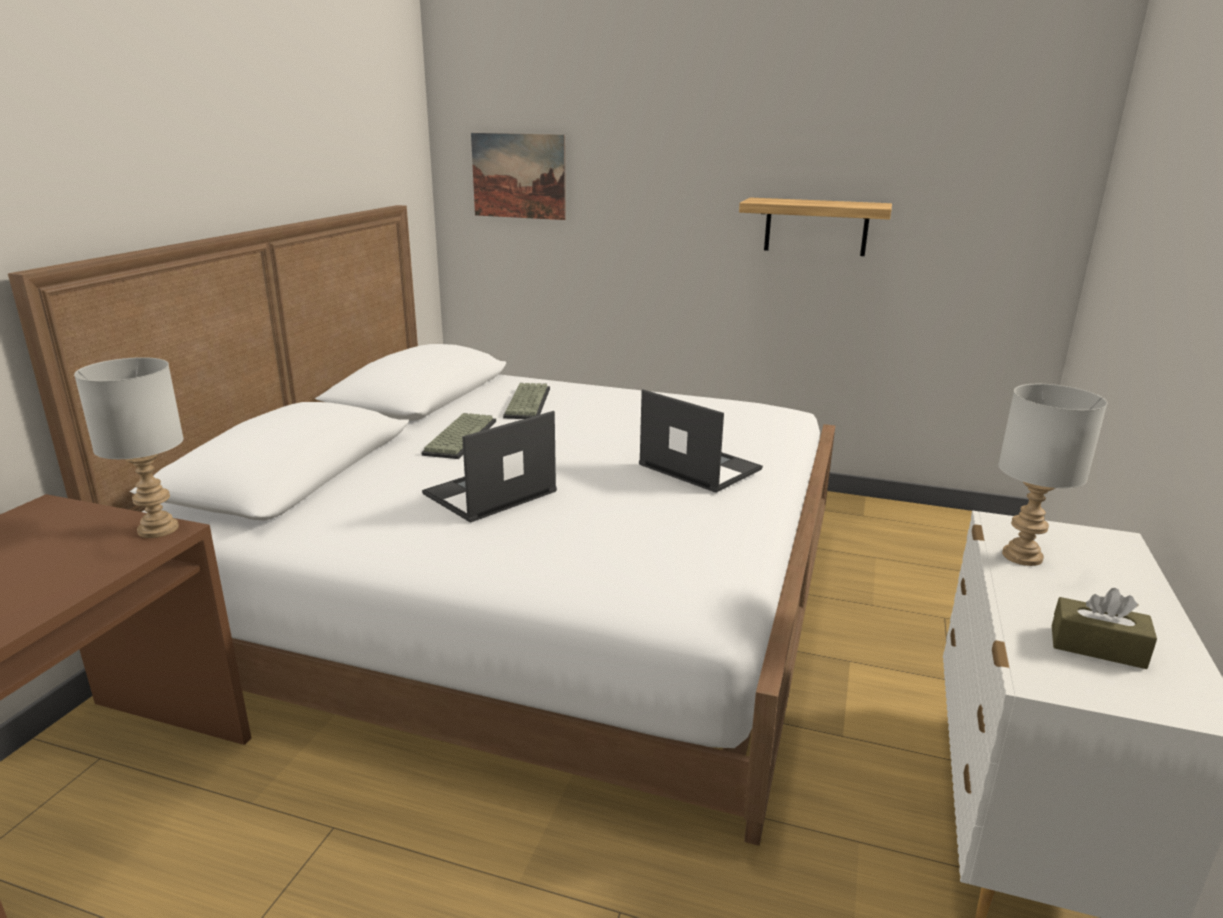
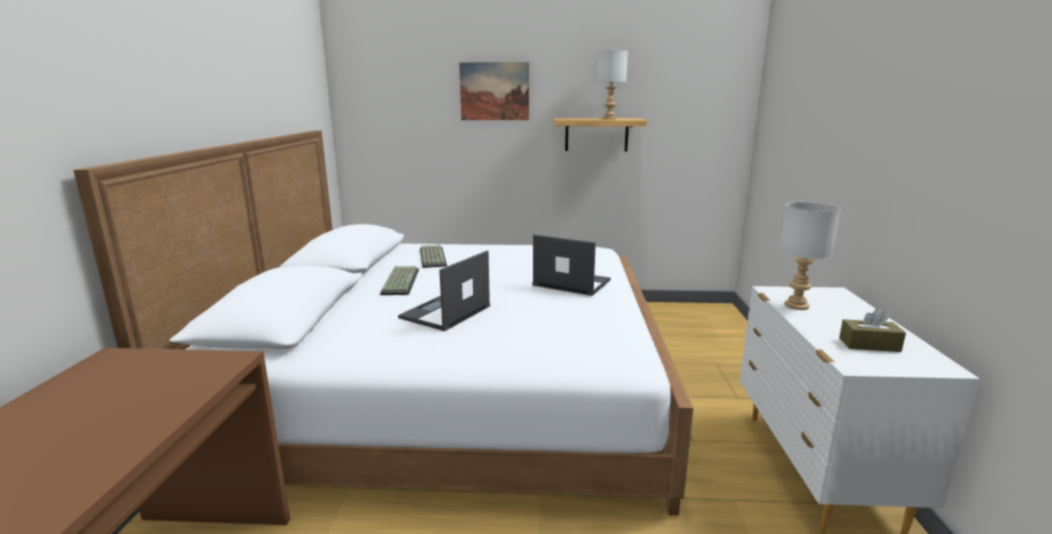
camera: 15 degrees left, 5 degrees down
(157, 529) = (222, 359): grey table lamp -> grey table lamp (608, 118)
(519, 176) = (396, 110): picture -> picture (494, 91)

